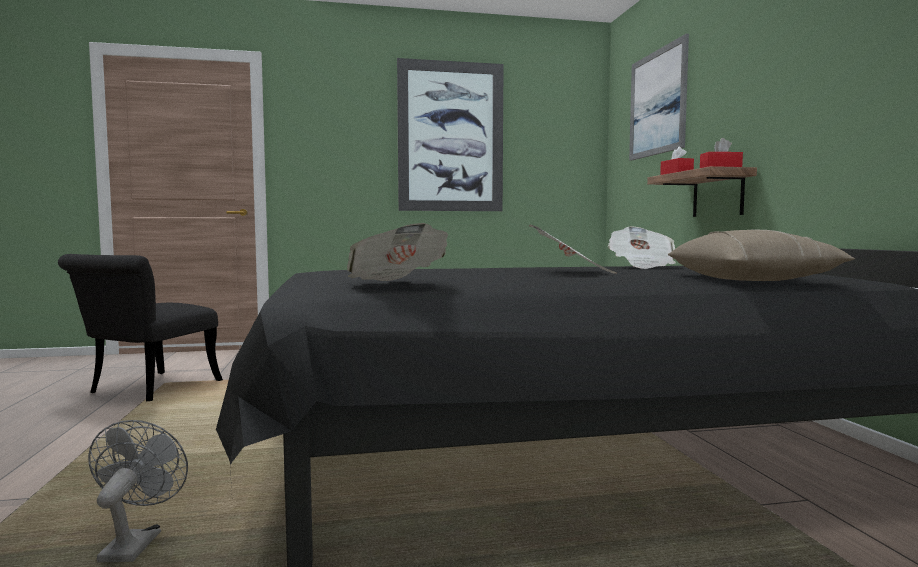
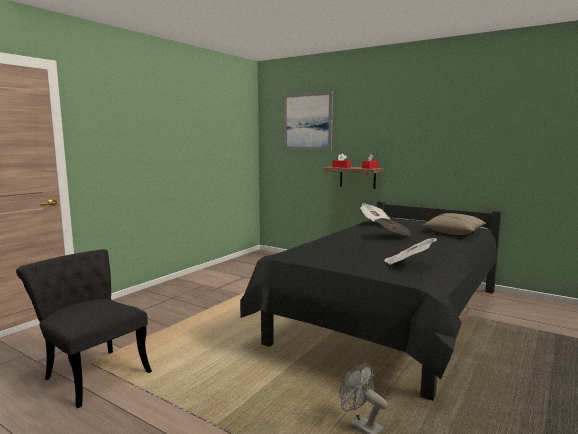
camera: 45 degrees left, 5 degrees up
(145, 390) = (92, 372): black chair -> black chair turned 150 degrees clockwise
(451, 137) = (186, 133): picture -> none

